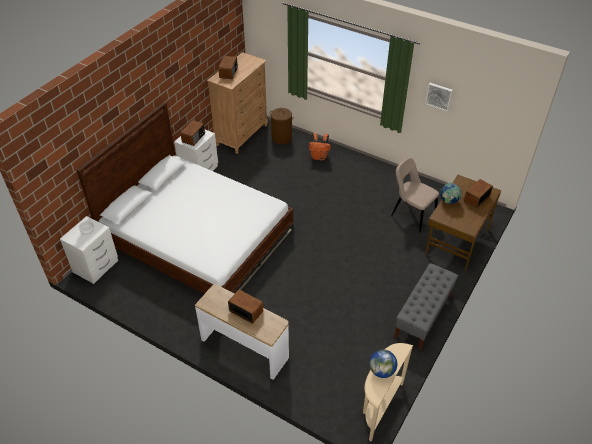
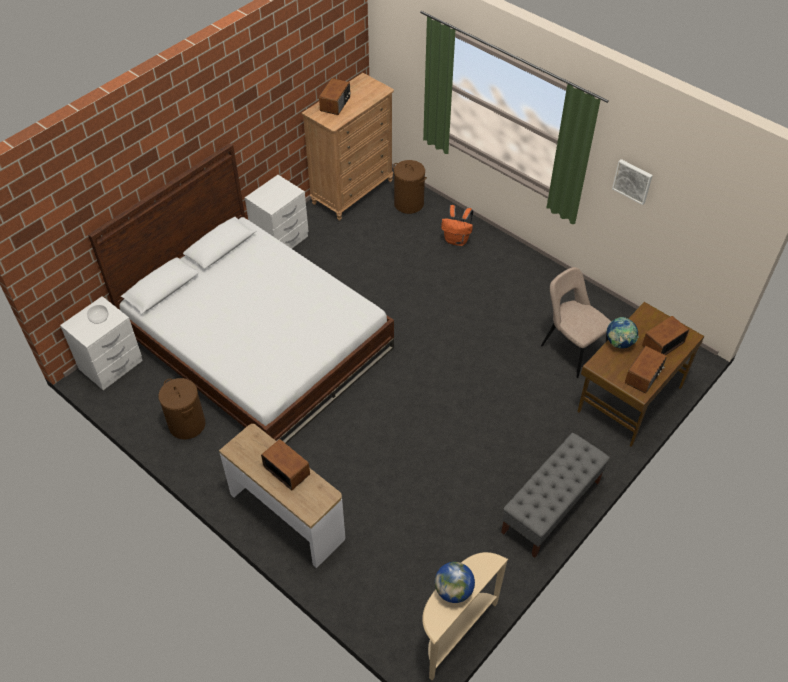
camera: 10 degrees right, 5 degrees up
(159, 298) = (187, 424): none -> brown laundry basket
(194, 138) = (273, 195): radio -> radio (644, 376)

